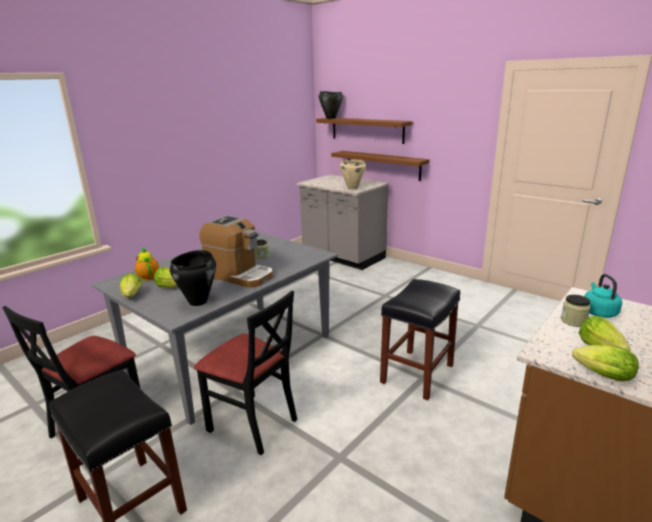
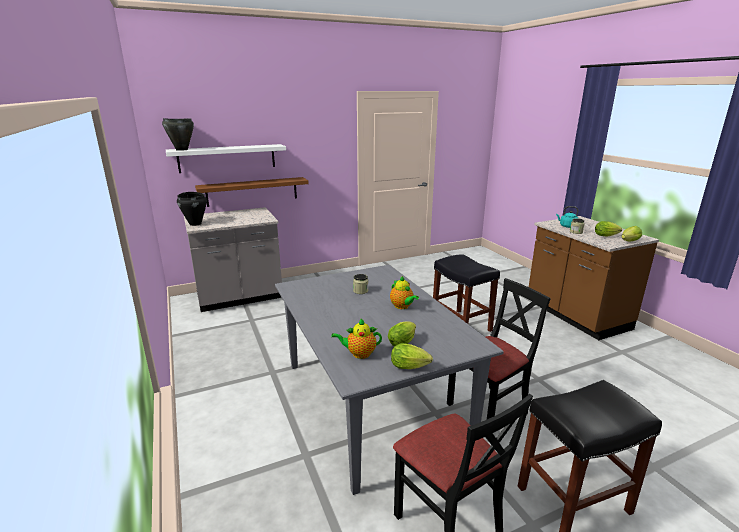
camera: 65 degrees left, 0 degrees up
(198, 302) = (451, 332): black cooking pot -> black cooking pot (195, 224)
(239, 275) = (402, 306): coffee machine -> teapot
(352, 188) = (259, 218): beige cooking pot -> none
(367, 130) = (227, 158): brown shelf -> white shelf

